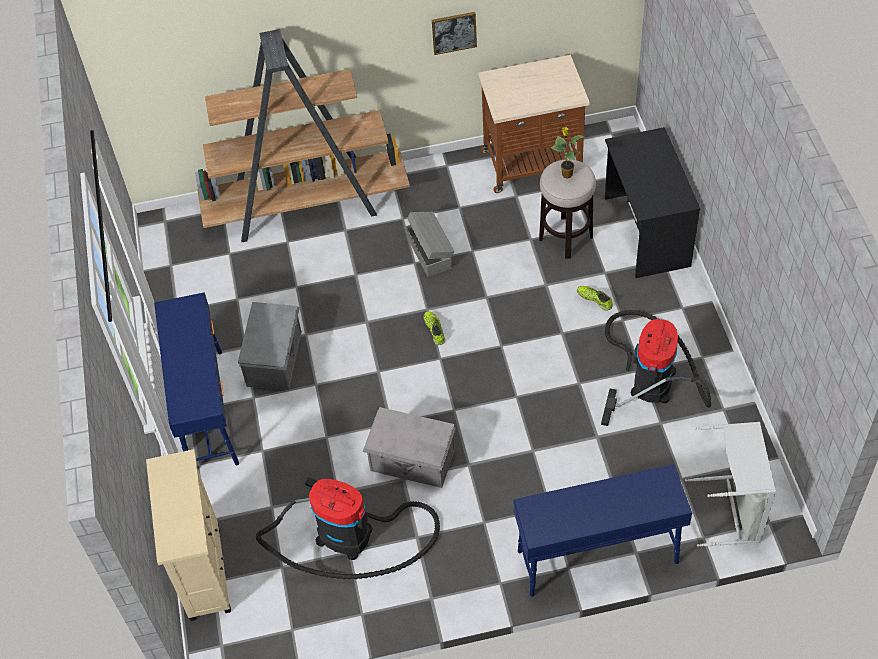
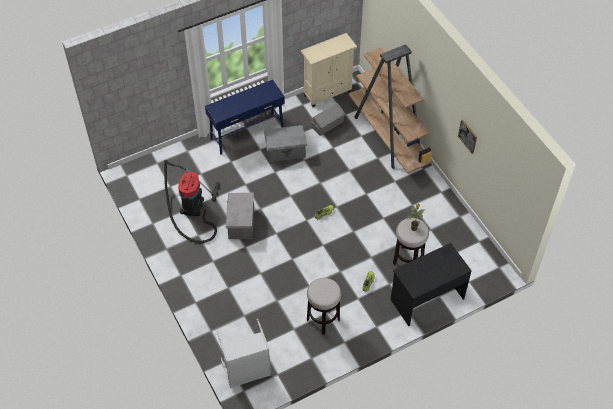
camera: 70 degrees right, 0 degrees up
(203, 571) = (161, 158): beige cabinet -> beige cabinet (328, 93)
(430, 252) = (375, 199): grey storage box -> grey storage box (328, 124)
(532, 163) = (458, 232): brown cart -> none
(597, 556) = (205, 313): blue console table -> none
(652, 377) = (323, 319): vacuum cleaner -> stool

